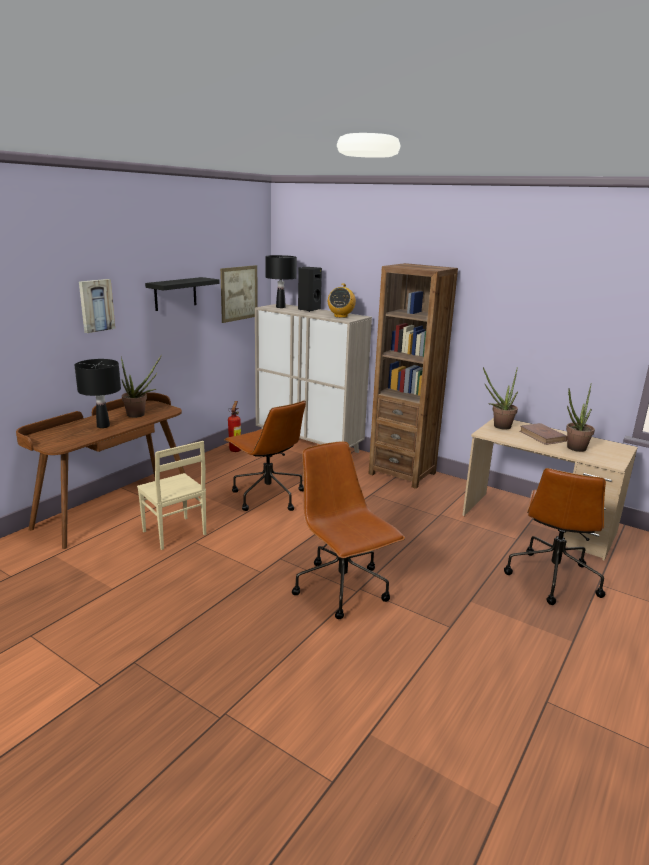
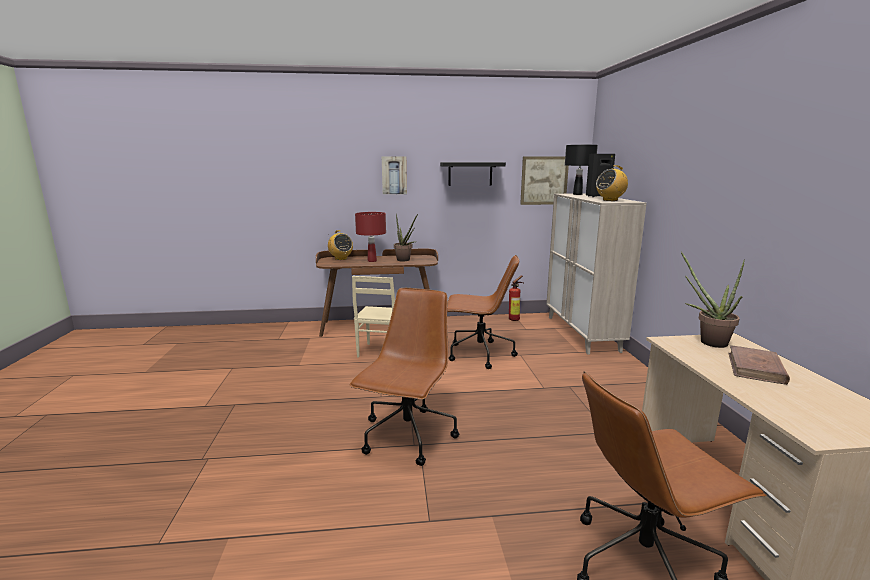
camera: 50 degrees right, 5 degrees down
(51, 433) = (341, 258): none -> radio
(103, 426) = (372, 261): black table lamp -> red table lamp
(267, 496) = (479, 354): brown office chair -> brown office chair turned 90 degrees counterclockwise
(402, 473) = (637, 383): brown bookcase -> none
(573, 449) = (777, 395): potted plant -> none

